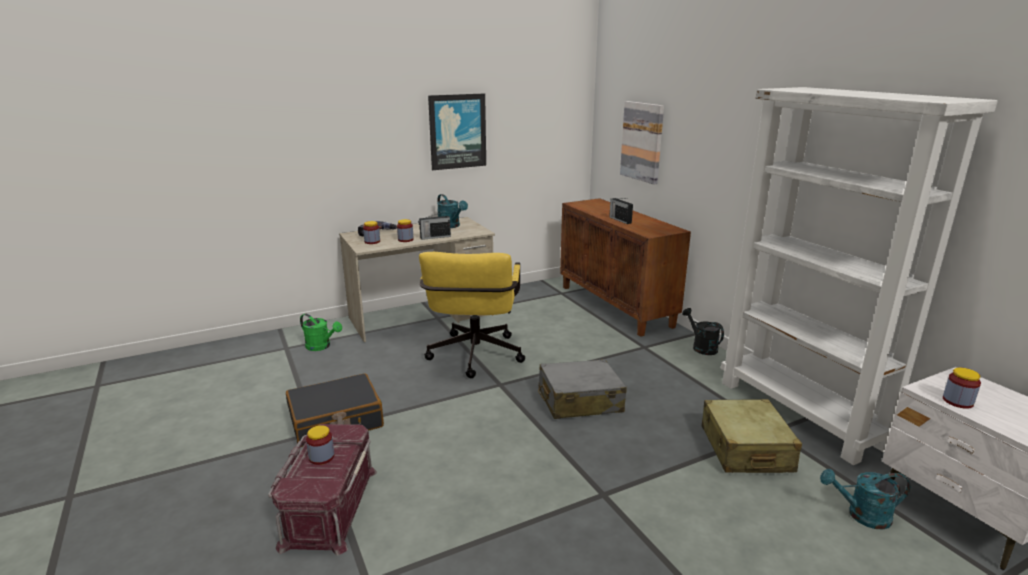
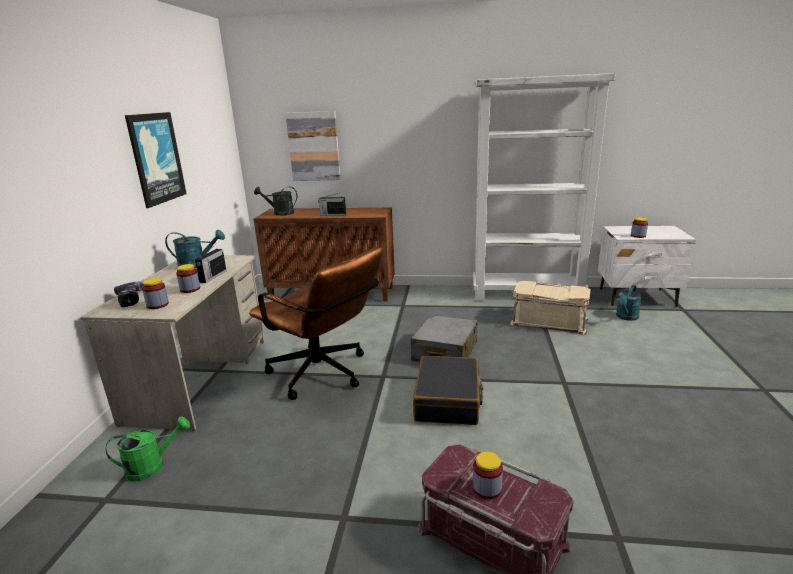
camera: 55 degrees left, 0 degrees up
(336, 421) = (338, 495): black suitcase -> black suitcase (448, 400)
(474, 358) = (324, 375): yellow office chair -> brown office chair
(701, 347) = (427, 290): black watering can -> black watering can (280, 213)
(745, 449) = (549, 321): beige suitcase -> beige storage box

